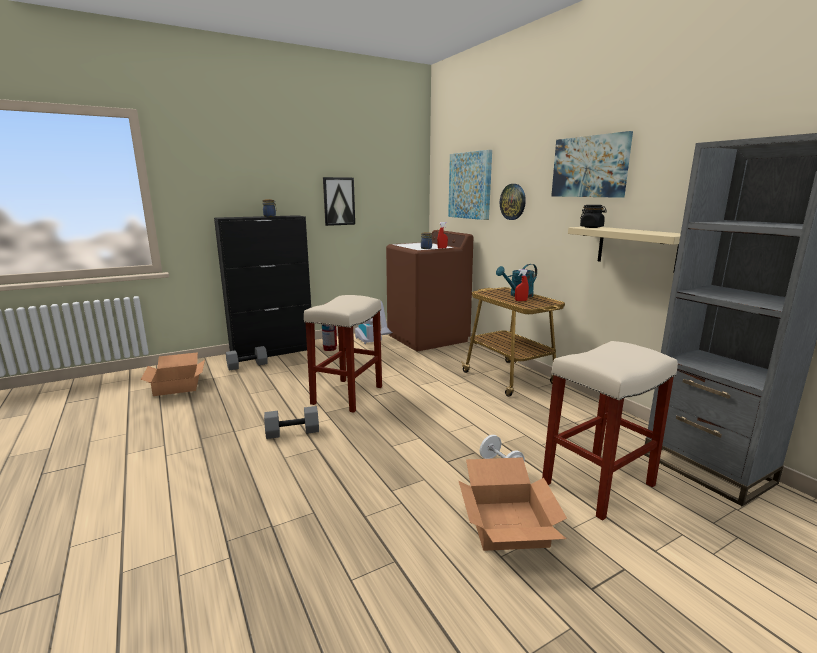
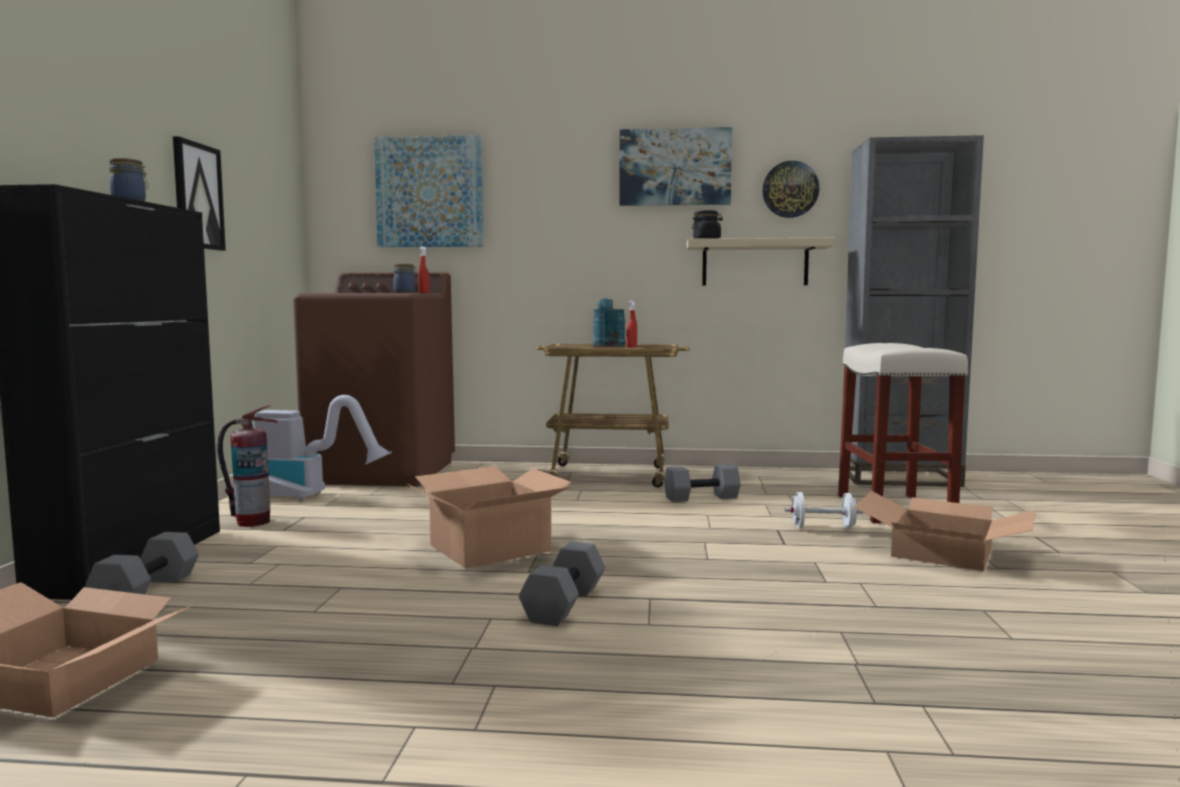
camera: 55 degrees left, 10 degrees down
(347, 394) = (489, 548): beige stool -> cardboard box
(507, 413) = (701, 497): none -> grey dumbbell
(513, 202) = (537, 216): wall clock -> wall clock (790, 189)

